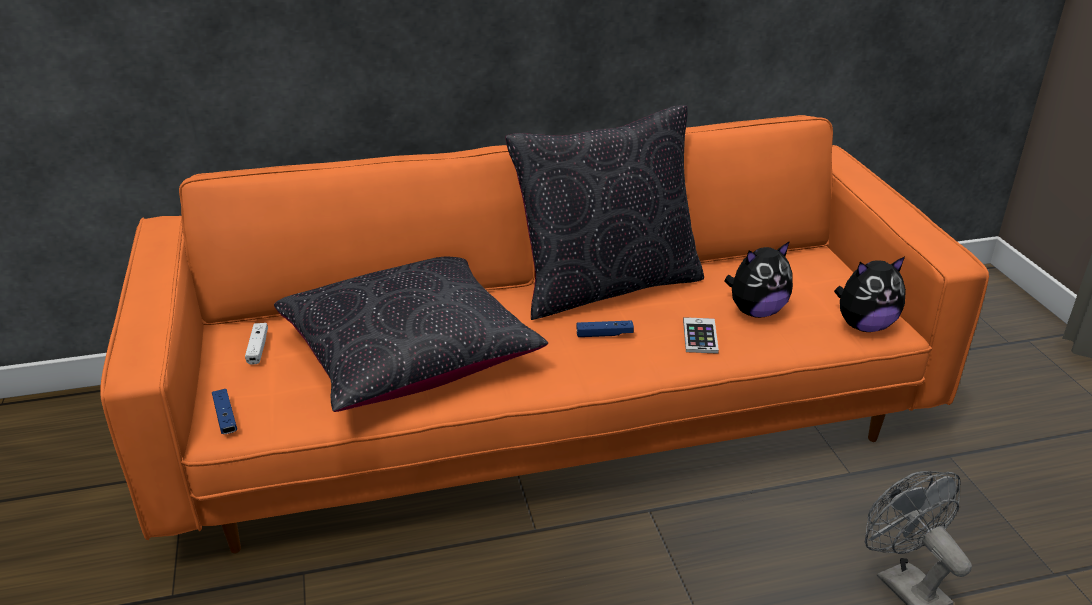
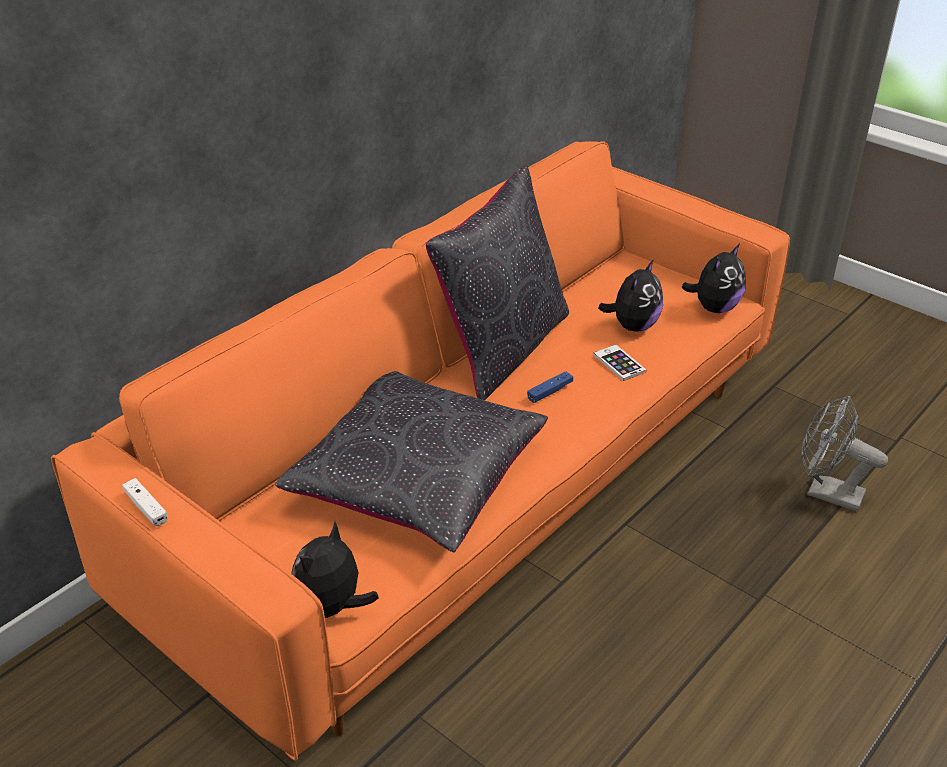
camera: 35 degrees left, 5 degrees up
(225, 418) = (331, 608): blue game controller -> plush toy
(258, 348) = (276, 534): white game controller -> white game controller (146, 507)

